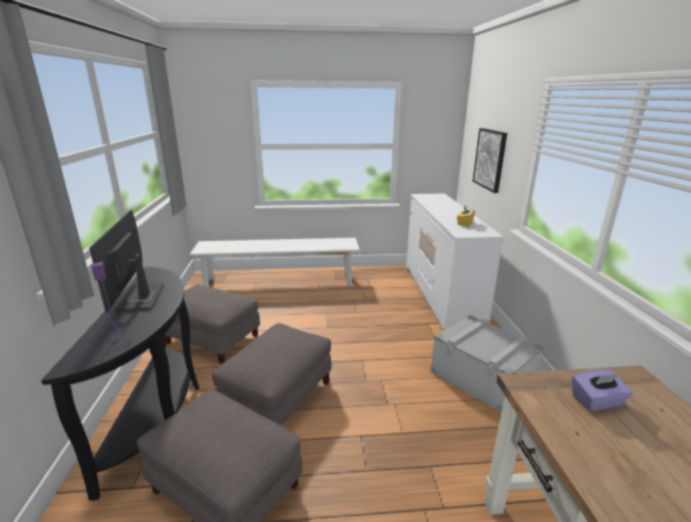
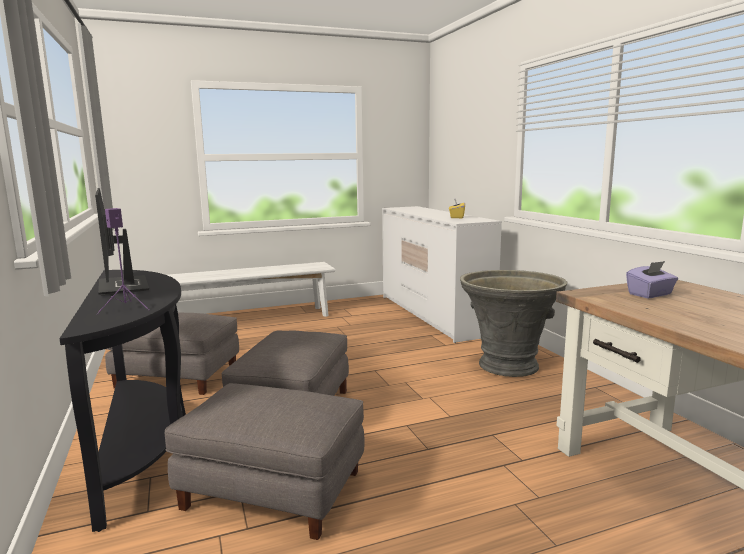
camera: 15 degrees left, 10 degrees down
(482, 376) = (508, 365): grey storage box -> grey planter
(490, 159) = (467, 157): picture -> none

